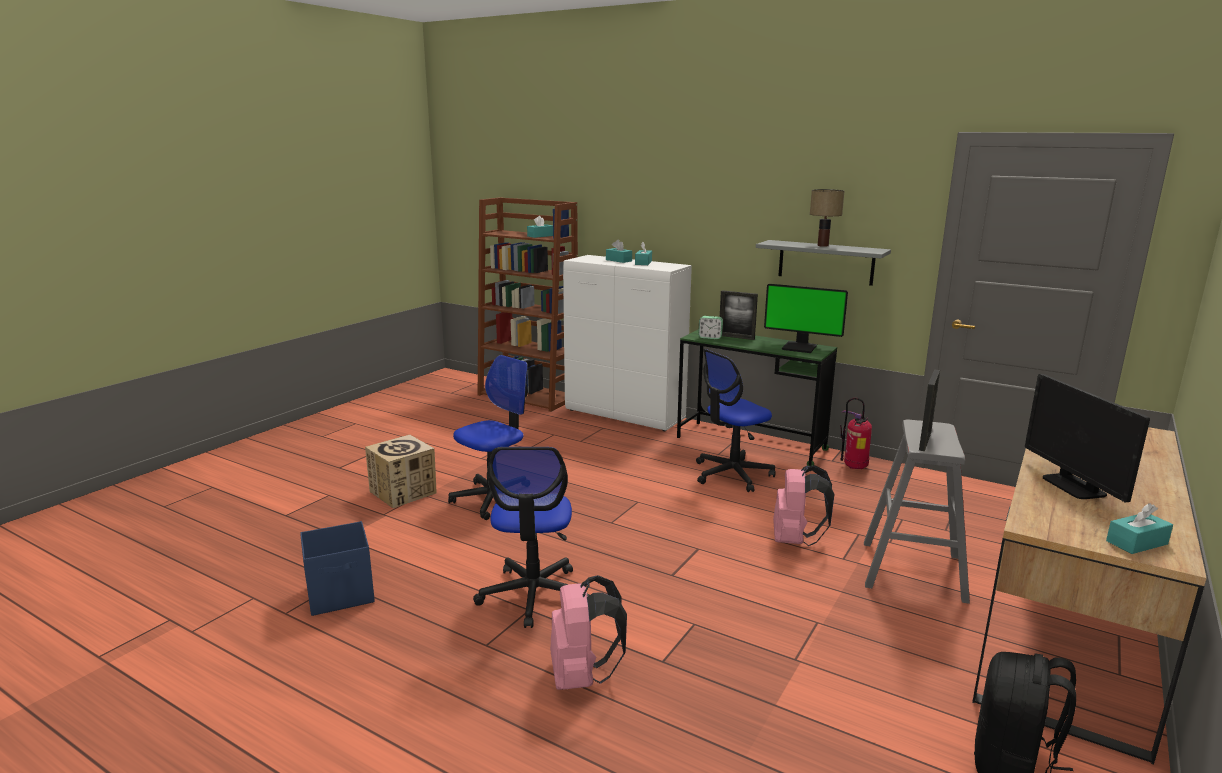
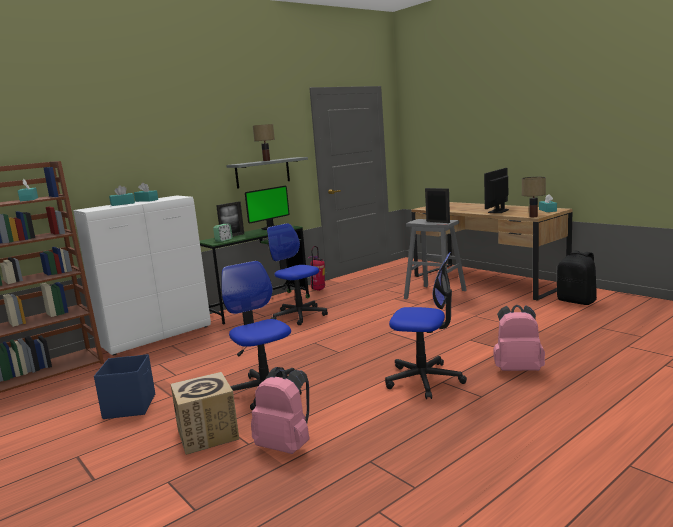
camera: 70 degrees left, 5 degrees down
(341, 594) = (393, 458): blue storage box -> blue storage box (130, 406)
(732, 474) = (299, 315): office chair -> office chair turned 150 degrees clockwise
(795, 540) = (393, 310): pink backpack -> pink backpack (286, 446)
(1024, 524) = (533, 216): none -> table lamp
(1074, 486) = (498, 211): monitor -> monitor turned 120 degrees clockwise

